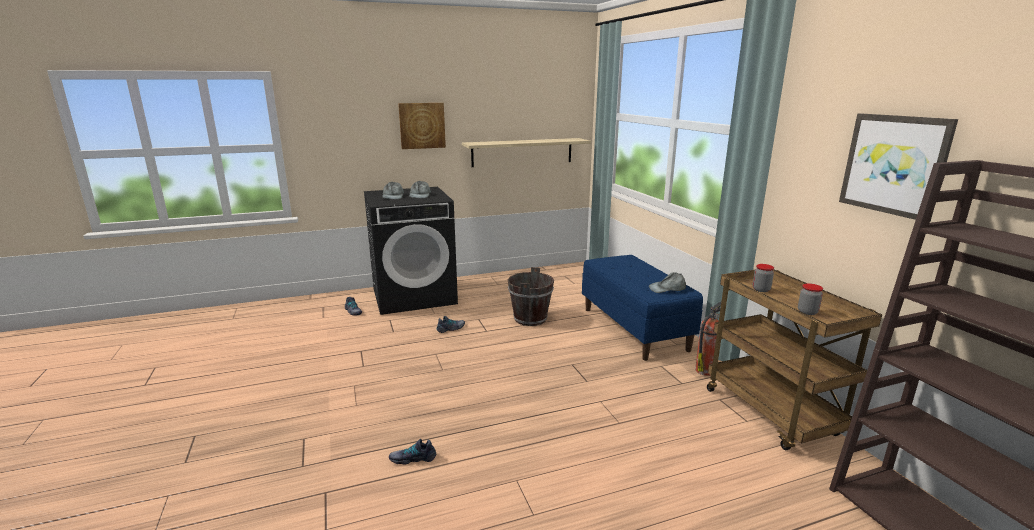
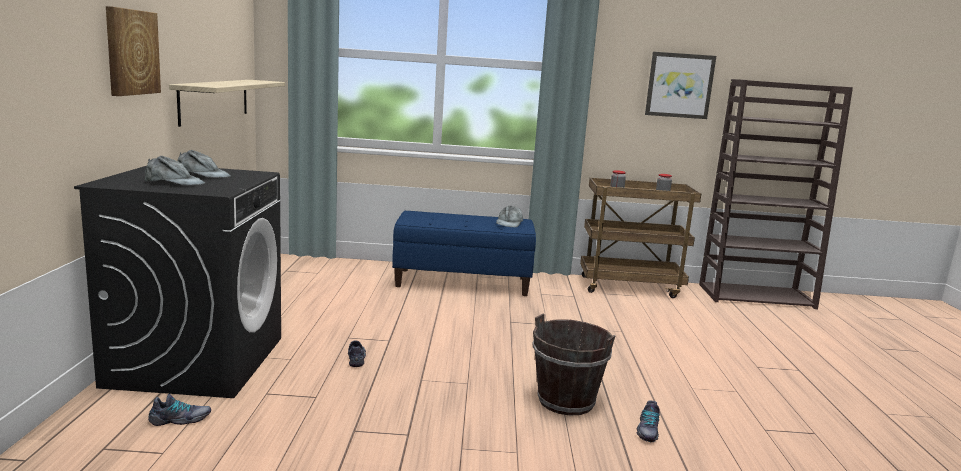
camera: 70 degrees left, 5 degrees down
(530, 319) = (385, 313): brown bucket -> brown bucket (566, 401)
(706, 370) = (559, 284): fire extinguisher -> none

